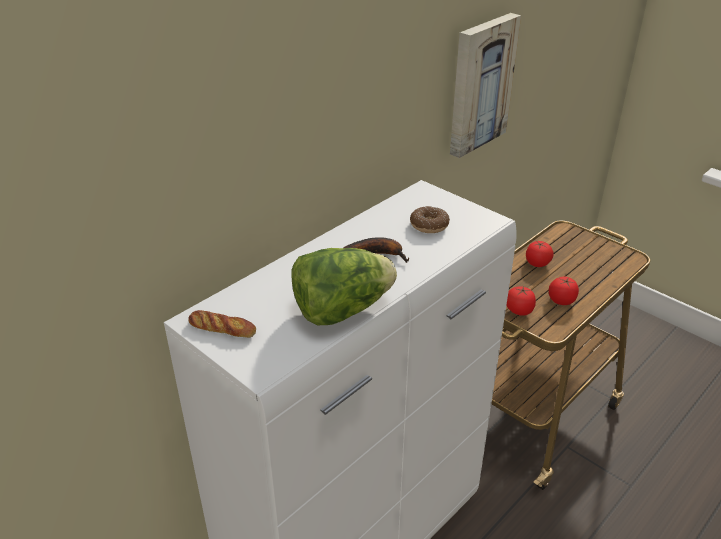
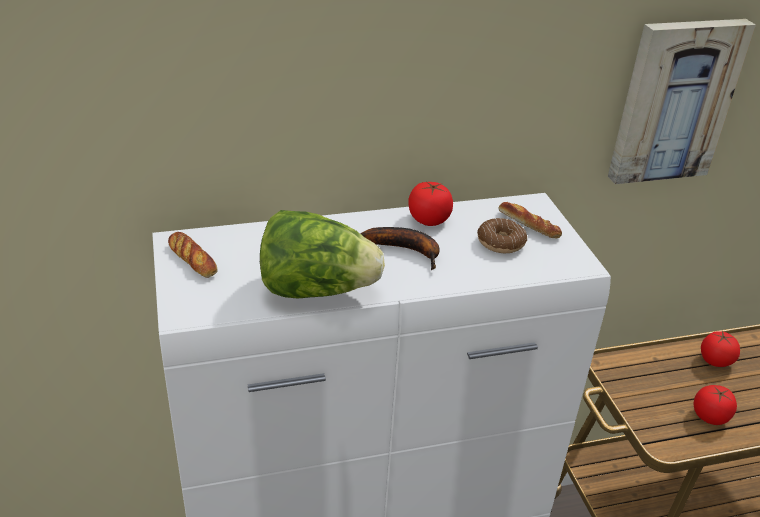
camera: 30 degrees right, 0 degrees up
(434, 206) = (528, 225): none -> bread
(519, 310) = (642, 403): tomato -> tomato (429, 219)

